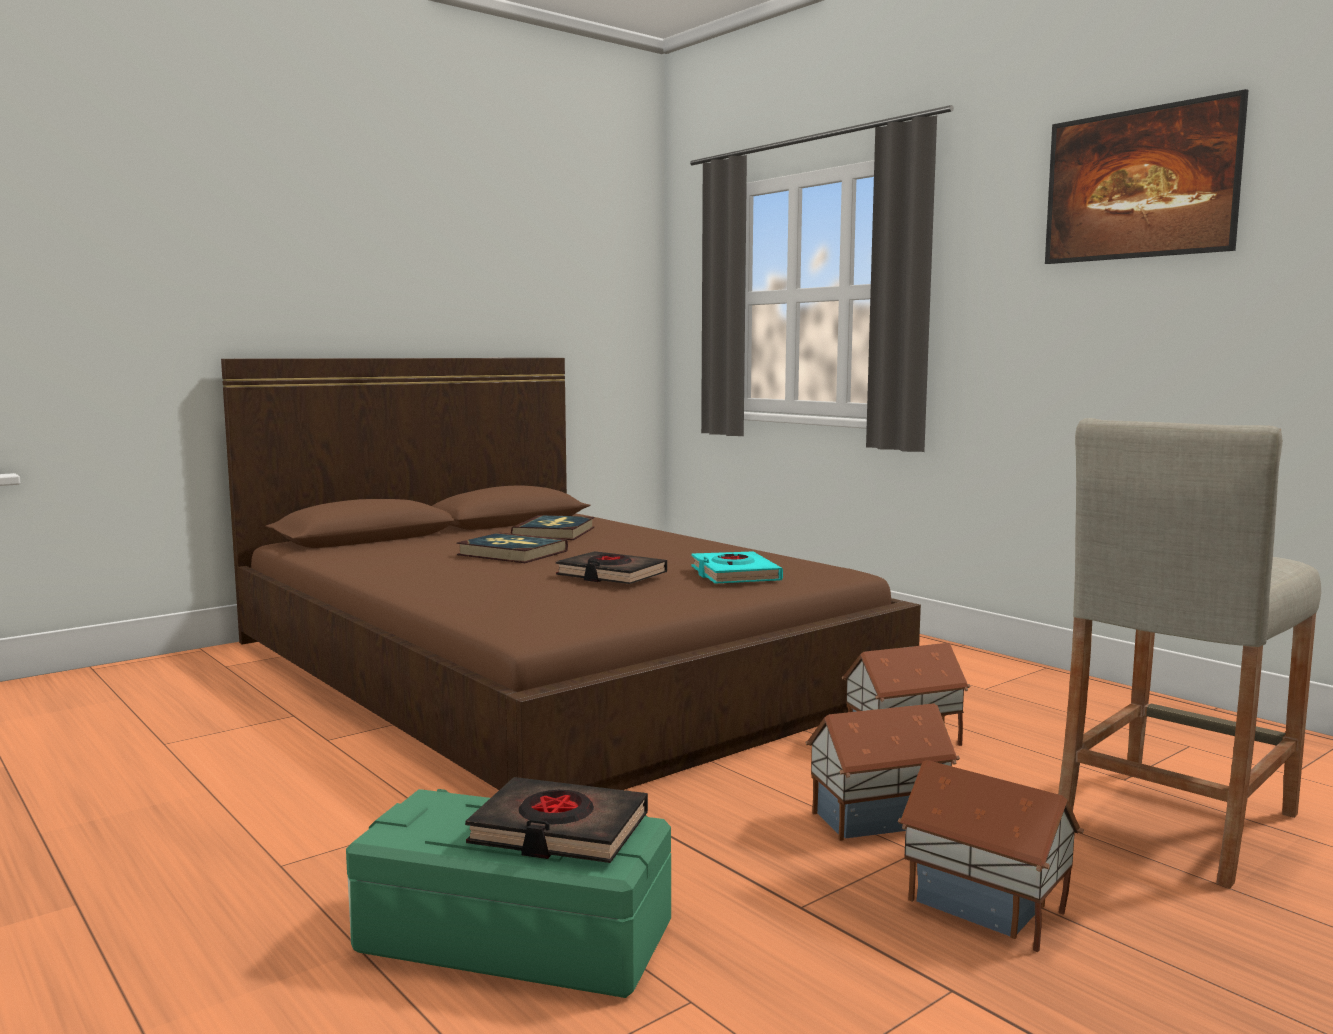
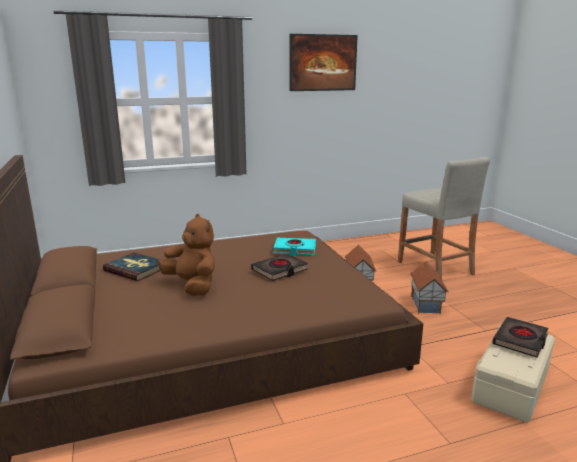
camera: 70 degrees left, 10 degrees up
(512, 553) = (192, 286): book -> brown plush toy
(512, 939) = (512, 386): green storage box -> beige storage box
(985, 909) = (487, 305): toy house -> none

